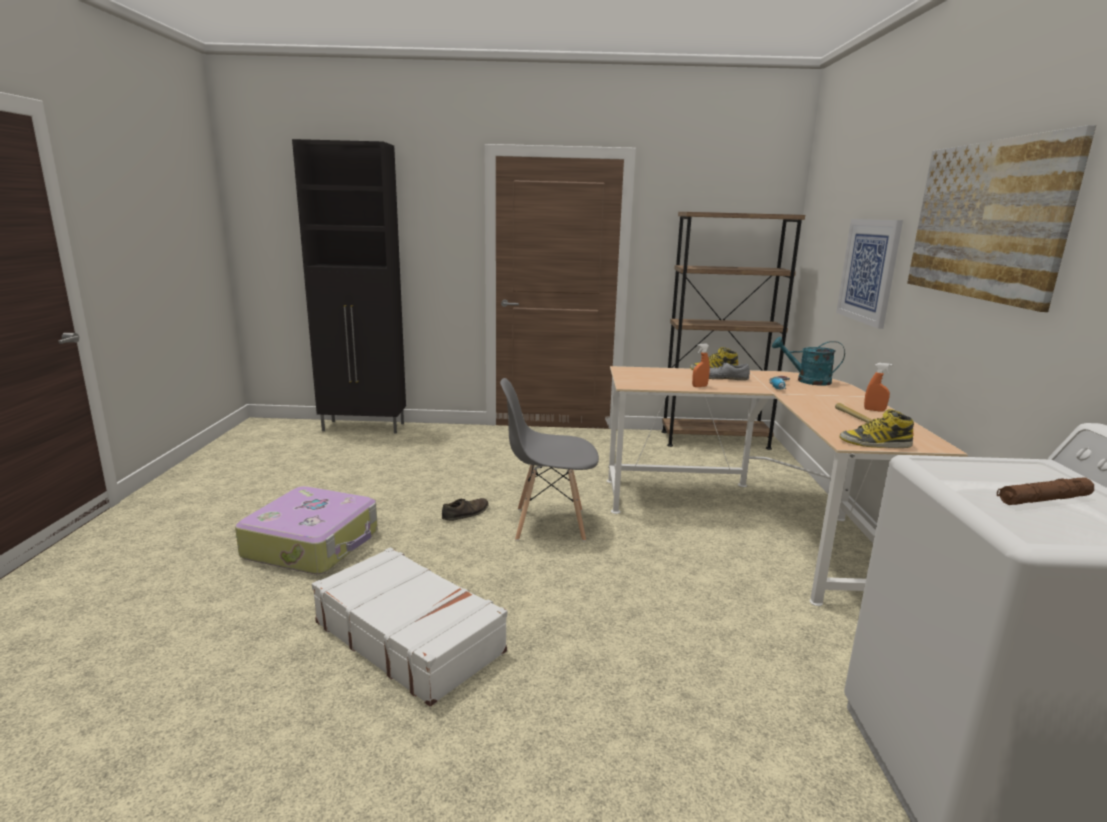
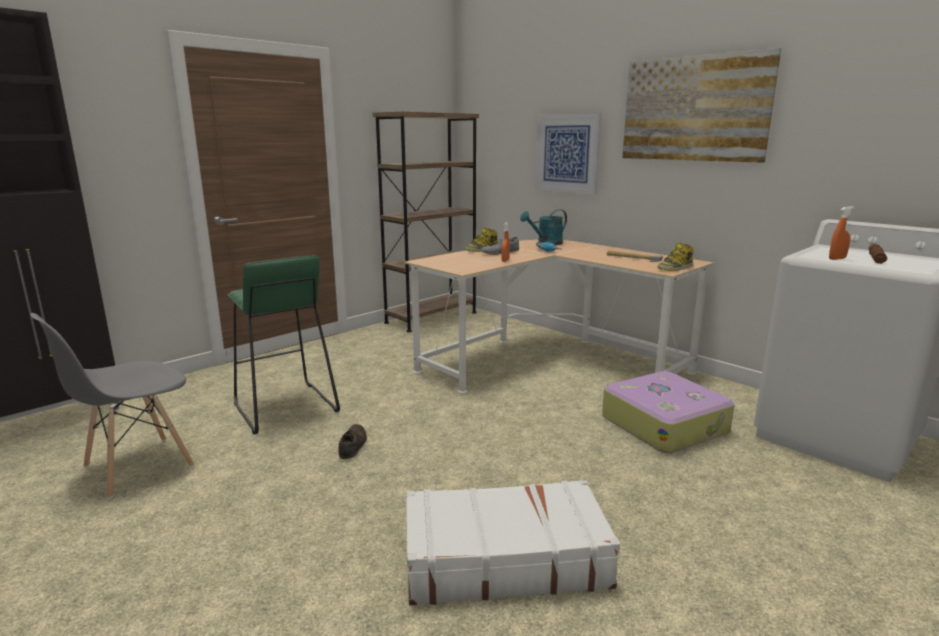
camera: 45 degrees left, 0 degrees up
(313, 544) = (251, 550): suitcase -> suitcase (664, 424)
(474, 469) = (284, 408): none -> green stool
(548, 524) = (435, 421): grey chair -> grey chair (137, 466)
(874, 410) = (622, 251): orange spray bottle -> orange spray bottle (837, 259)

